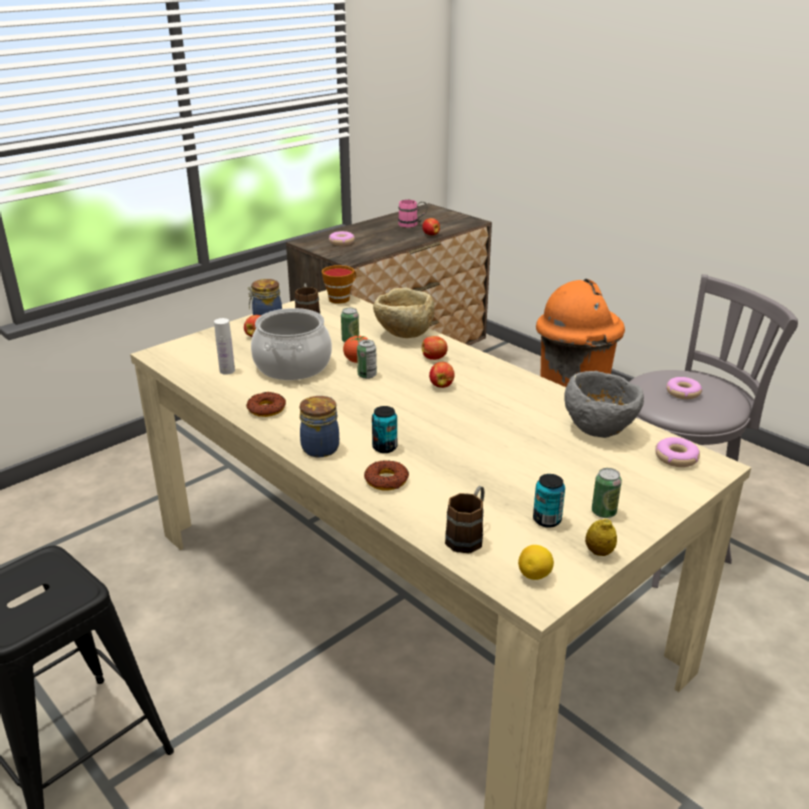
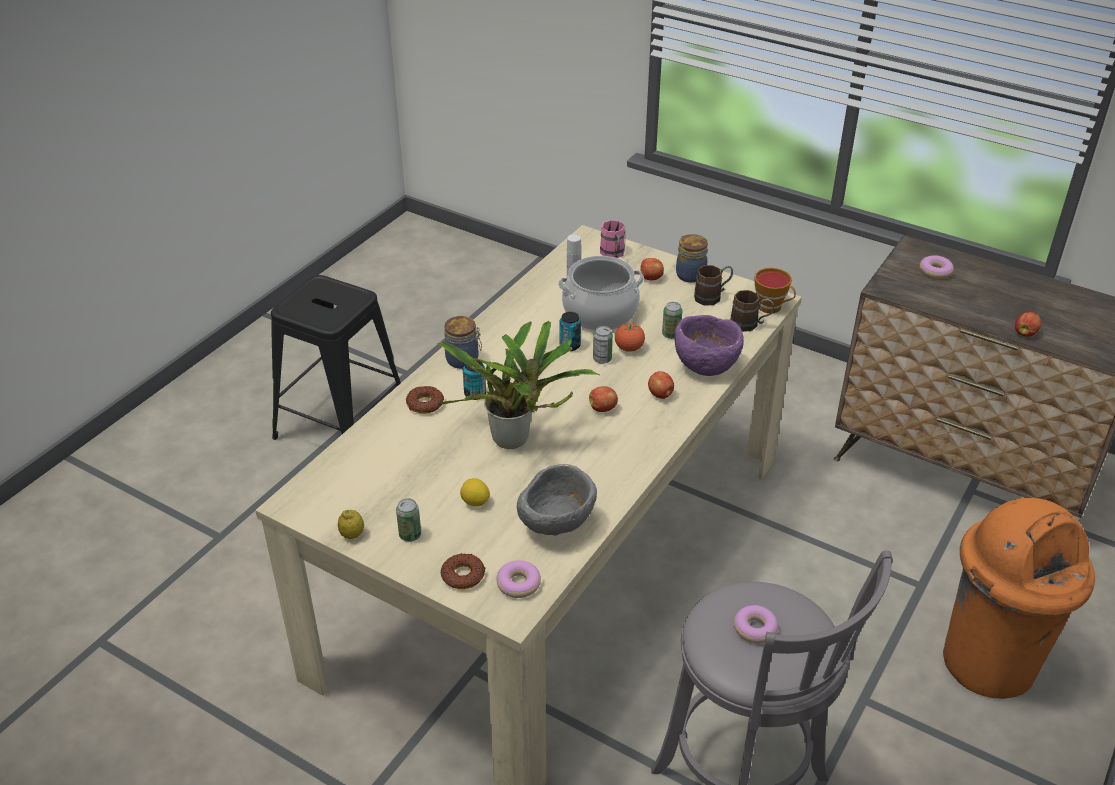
camera: 75 degrees right, 10 degrees up
(266, 409) = (515, 318): donut -> donut (463, 575)
(404, 334) = (705, 366): beige bowl -> purple bowl
(412, 224) = (1053, 312): pink mug -> pink mug (613, 255)
(468, 536) = (359, 459): brown mug -> brown mug (750, 325)
(472, 434) = (516, 441): none -> potted plant
(535, 575) = (316, 500): lemon -> lemon (475, 502)
(547, 520) = (390, 501): can -> can (570, 345)

